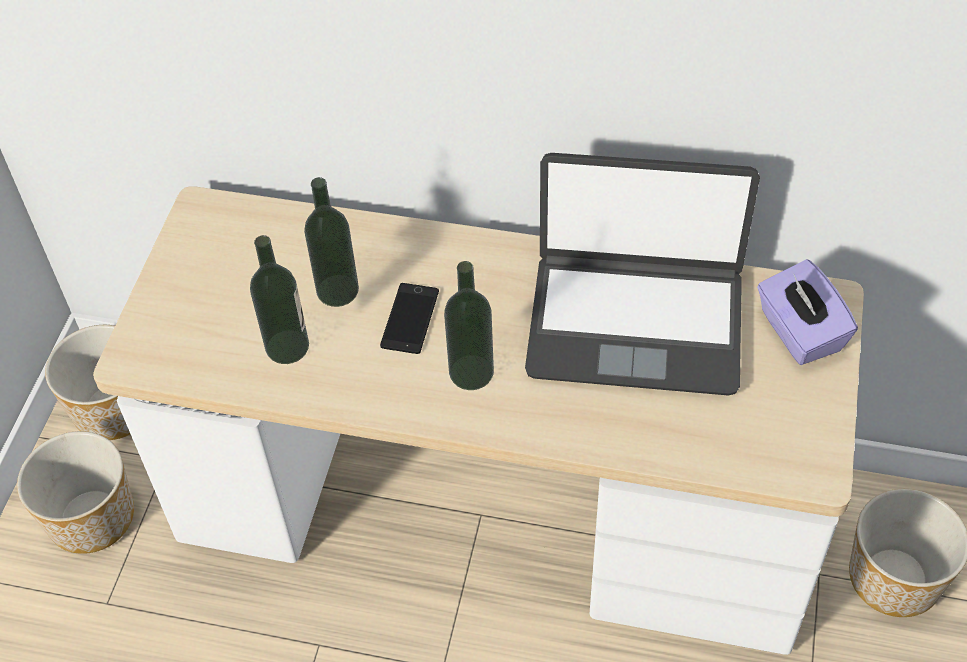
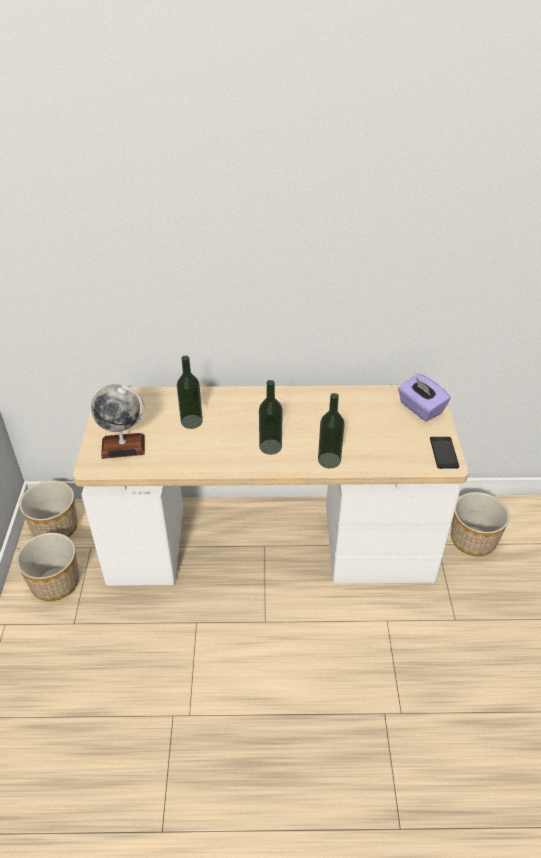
camera: 15 degrees left, 10 degrees down
(198, 325) = (123, 446): none -> globe
(287, 347) = (173, 449): bottle -> bottle (329, 460)
(410, 319) = (232, 428): phone -> phone (444, 453)
(635, 323) = (343, 415): laptop -> none

